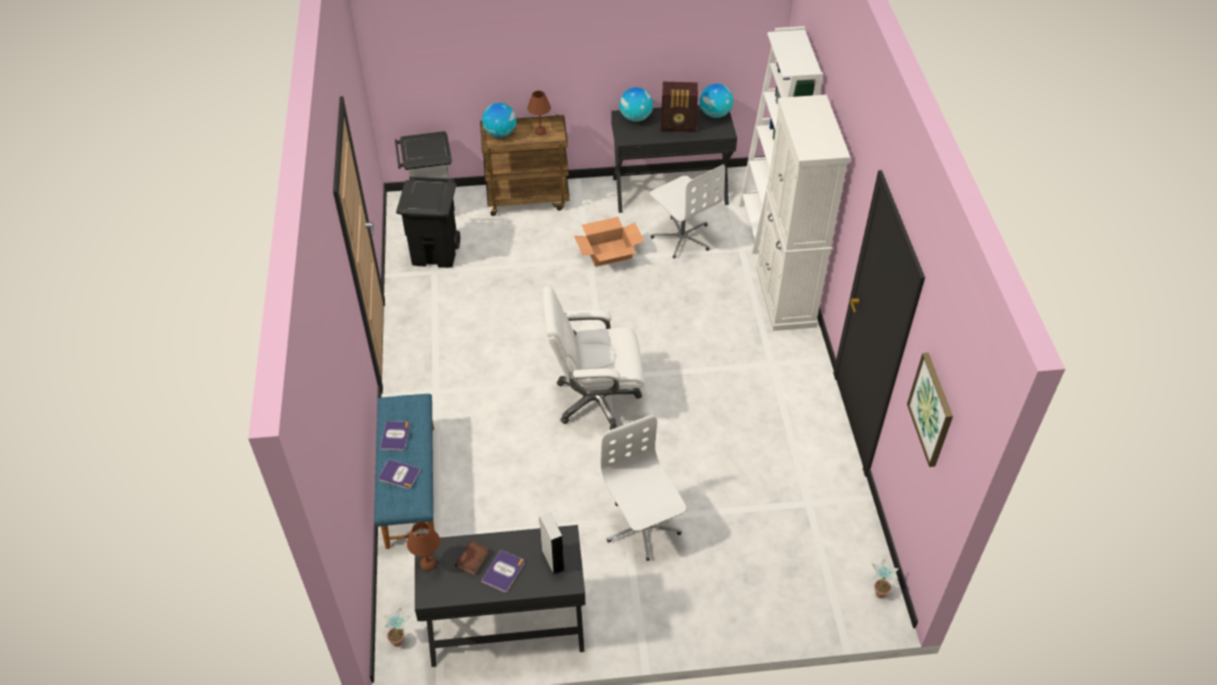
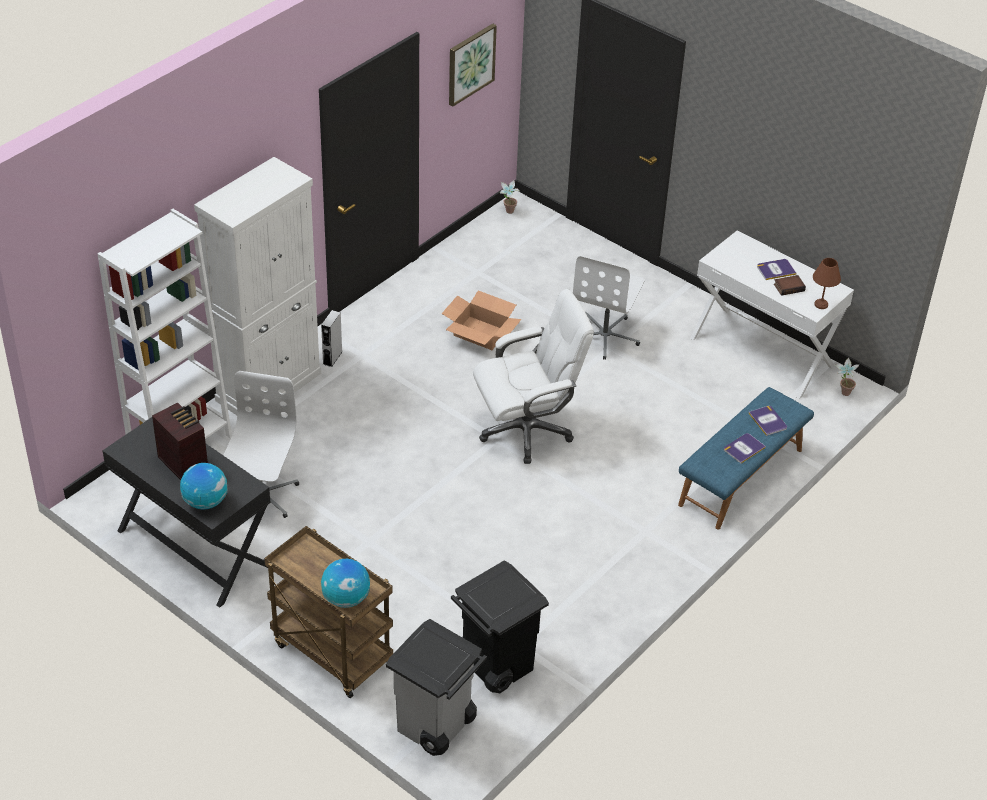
camera: 135 degrees left, 5 degrees down
(506, 626) = (762, 352): black desk -> white desk
(540, 130) = (305, 570): brown table lamp -> none
(553, 560) = (737, 255): grey speaker -> grey speaker (332, 358)
(595, 400) = (527, 430): white office chair -> white office chair turned 60 degrees counterclockwise
(608, 252) = (342, 534): cardboard box -> cardboard box (480, 333)
(715, 114) = (134, 447): globe -> none

